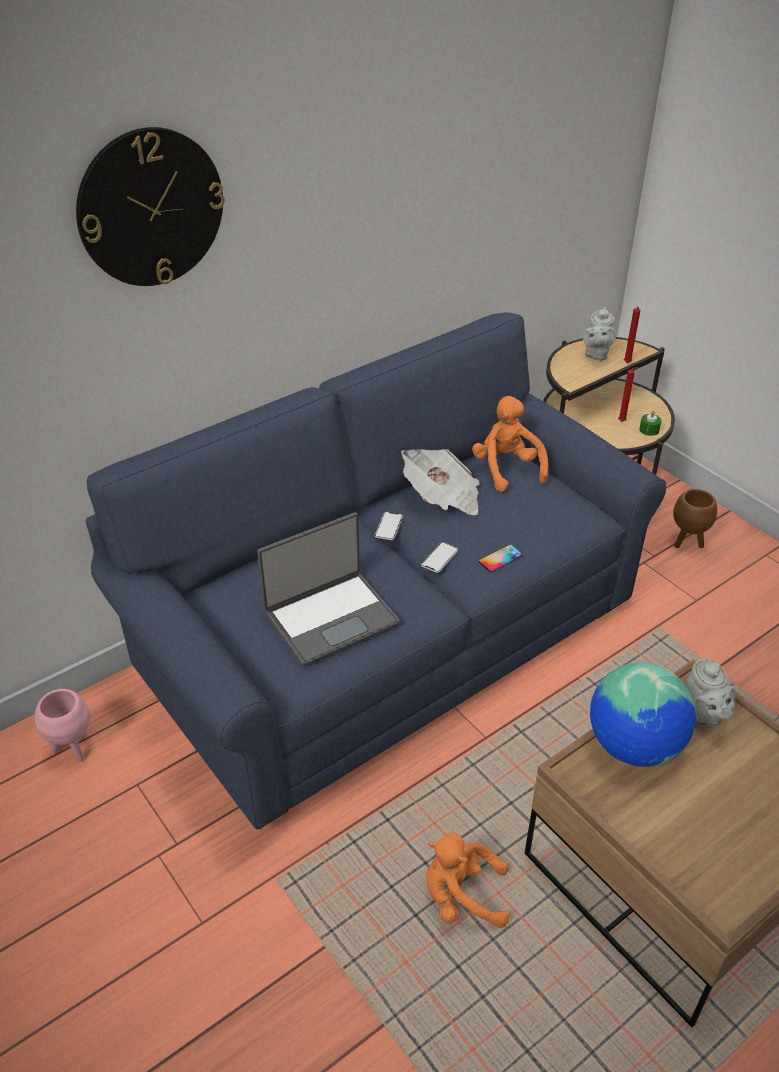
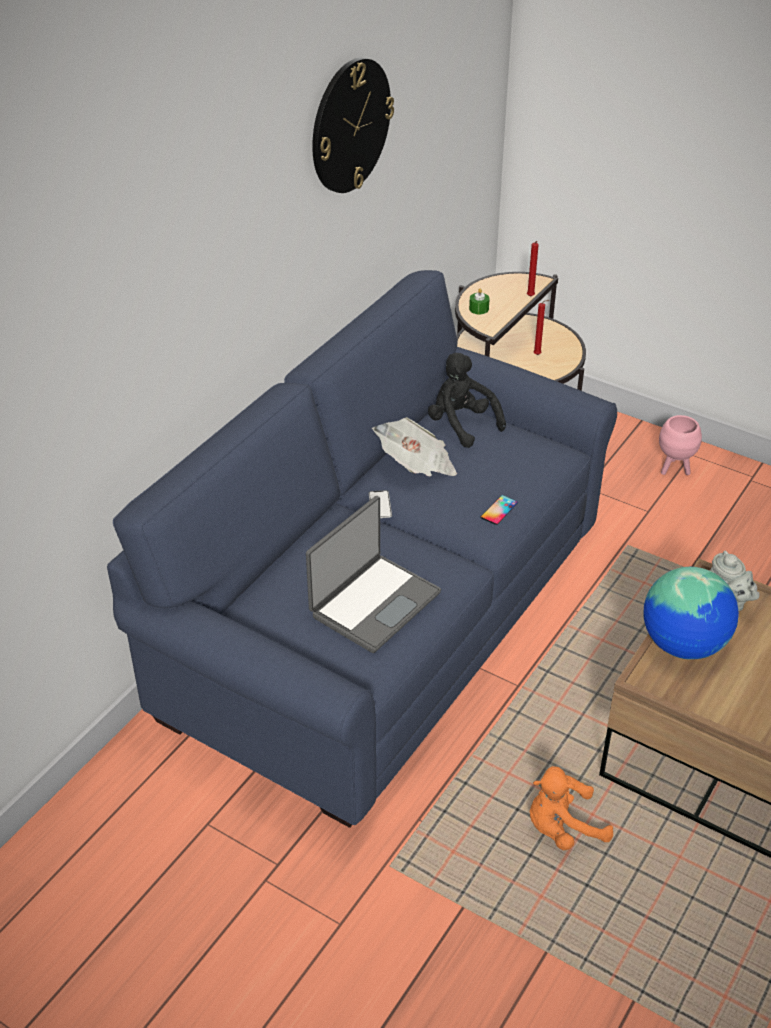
camera: 20 degrees left, 0 degrees up
(72, 749) = (121, 811): pink planter -> pink planter (674, 470)
(150, 208) = (149, 241): wall clock -> wall clock (350, 125)
(439, 558) = (444, 523): phone -> none
(507, 469) = (461, 424): orange plush toy -> black plush toy
(596, 354) = (497, 293): grey teapot -> none
(649, 430) = (565, 358): green candle -> green candle (479, 309)
(687, 542) = (617, 459): brown planter -> none

